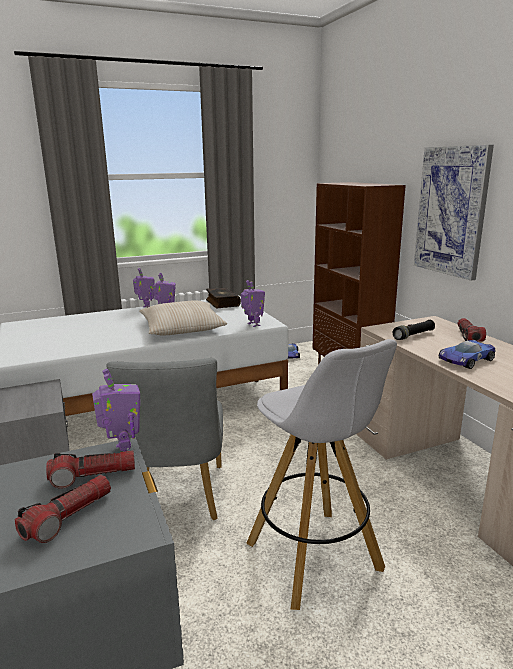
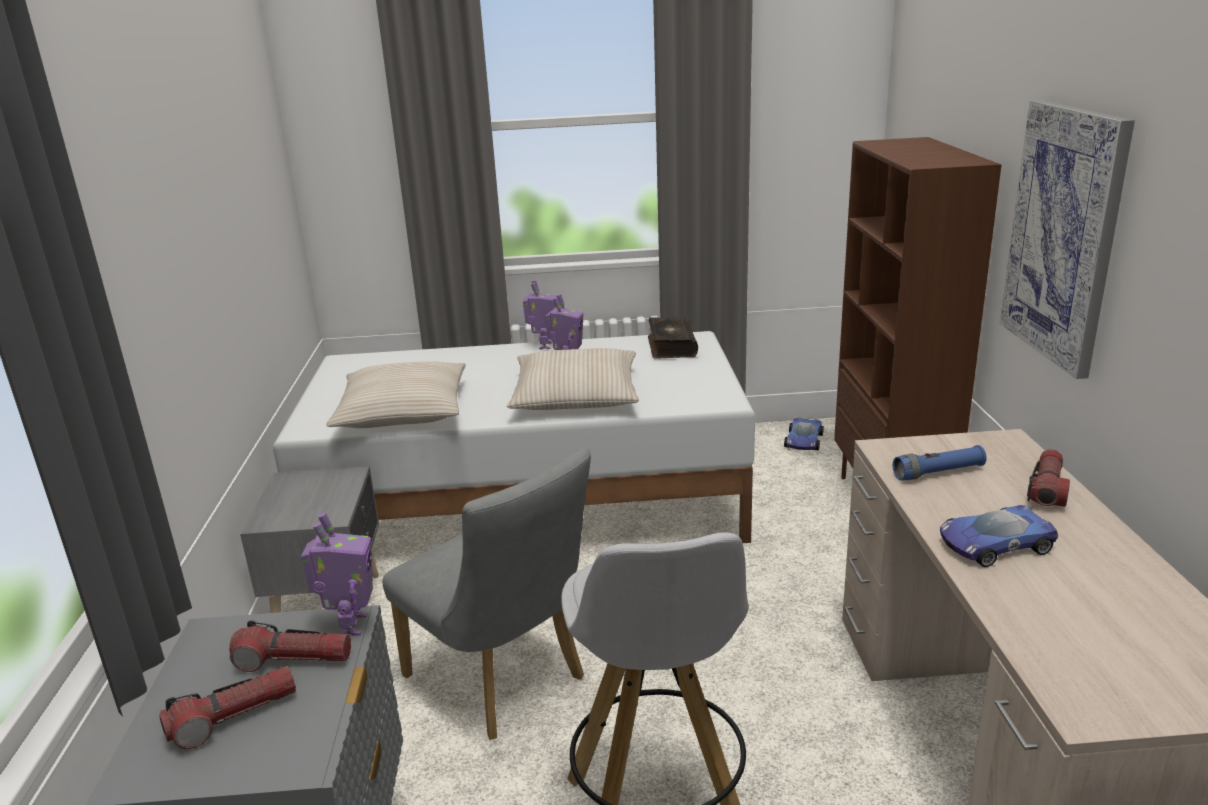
camera: 20 degrees right, 5 degrees up
(74, 345) = (403, 411): none -> beige pillow
(179, 499) = (503, 682): grey chair -> grey chair turned 60 degrees counterclockwise
(253, 325) = (694, 401): toy robot -> none
(413, 335) = (938, 473): black flashlight -> blue flashlight

